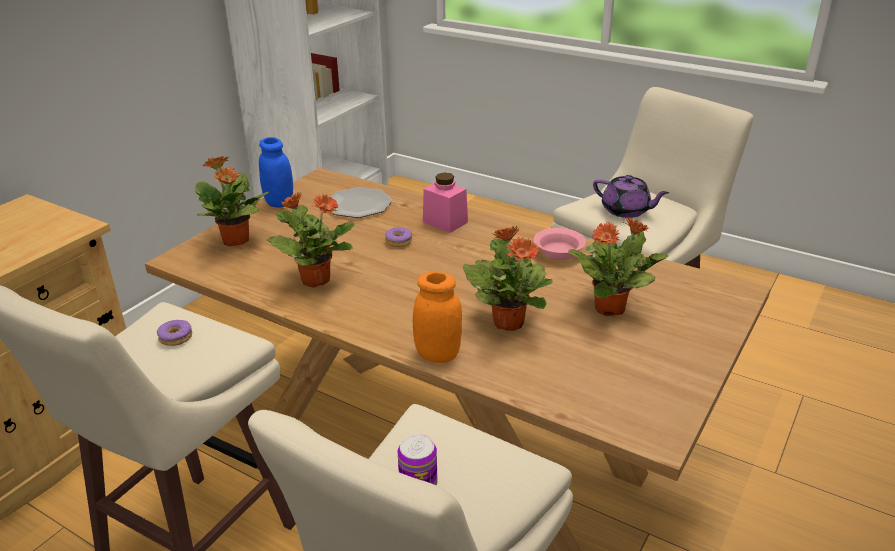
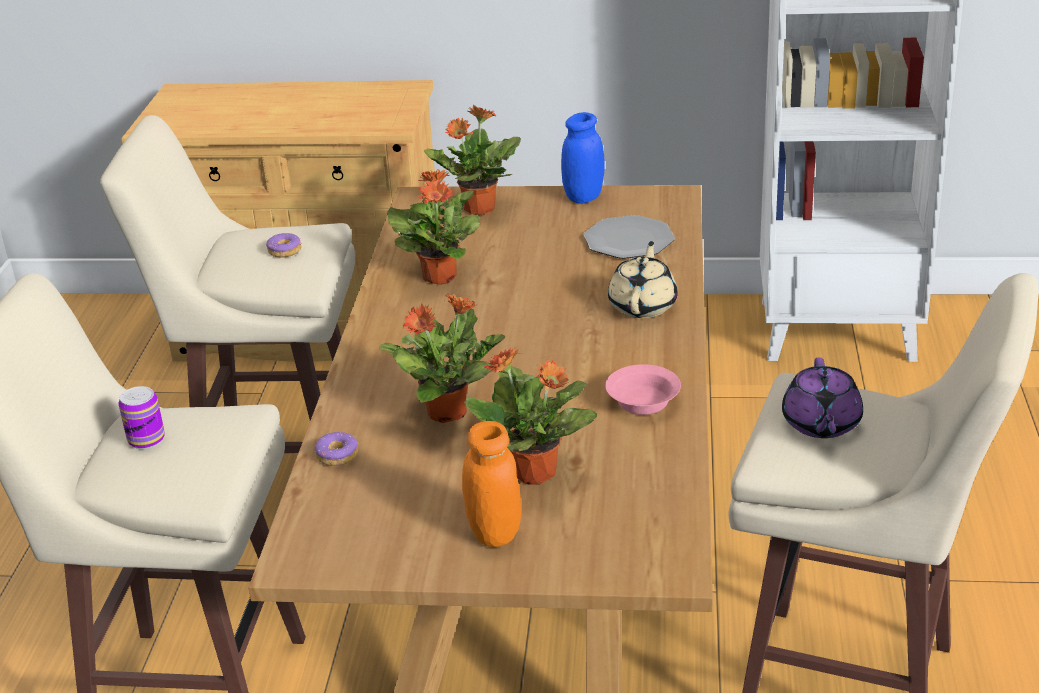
camera: 65 degrees right, 0 degrees up
(399, 241) = (565, 293): donut -> donut (338, 455)
(438, 355) = (354, 389): orange jar -> orange jar (494, 533)
(445, 222) = (643, 305): pink jar -> beige teapot

